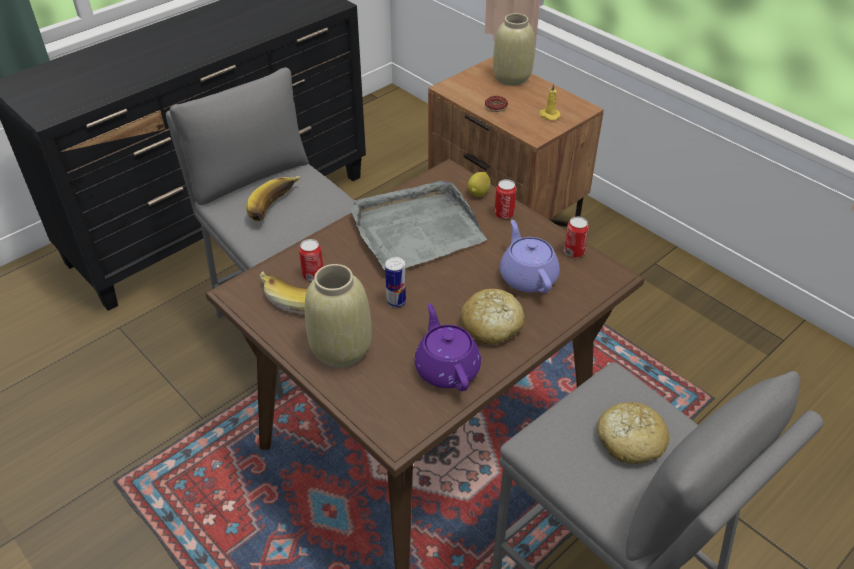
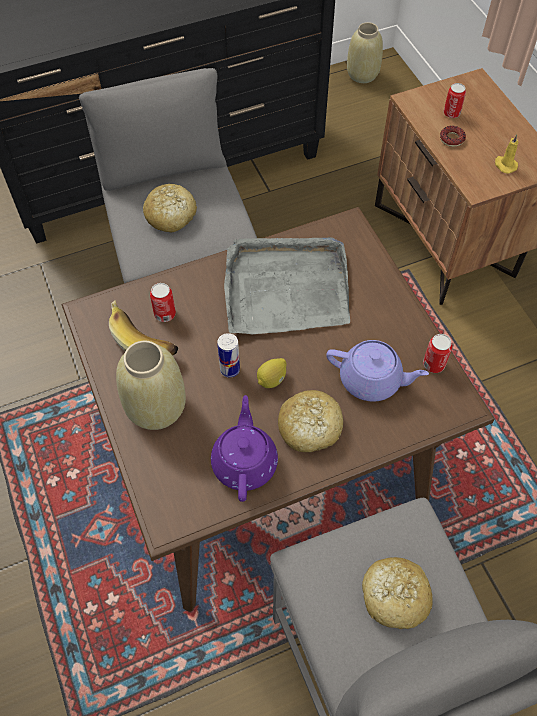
camera: 20 degrees right, 15 degrees up
(276, 207) = (171, 215): banana -> bread
(479, 193) = (369, 260): lemon -> lemon (272, 379)
(504, 214) = (383, 295): can -> can (451, 113)
(511, 77) = (486, 103): beige vase -> beige vase (362, 75)
(527, 276) = (372, 380): purple teapot -> purple teapot turned 105 degrees clockwise

